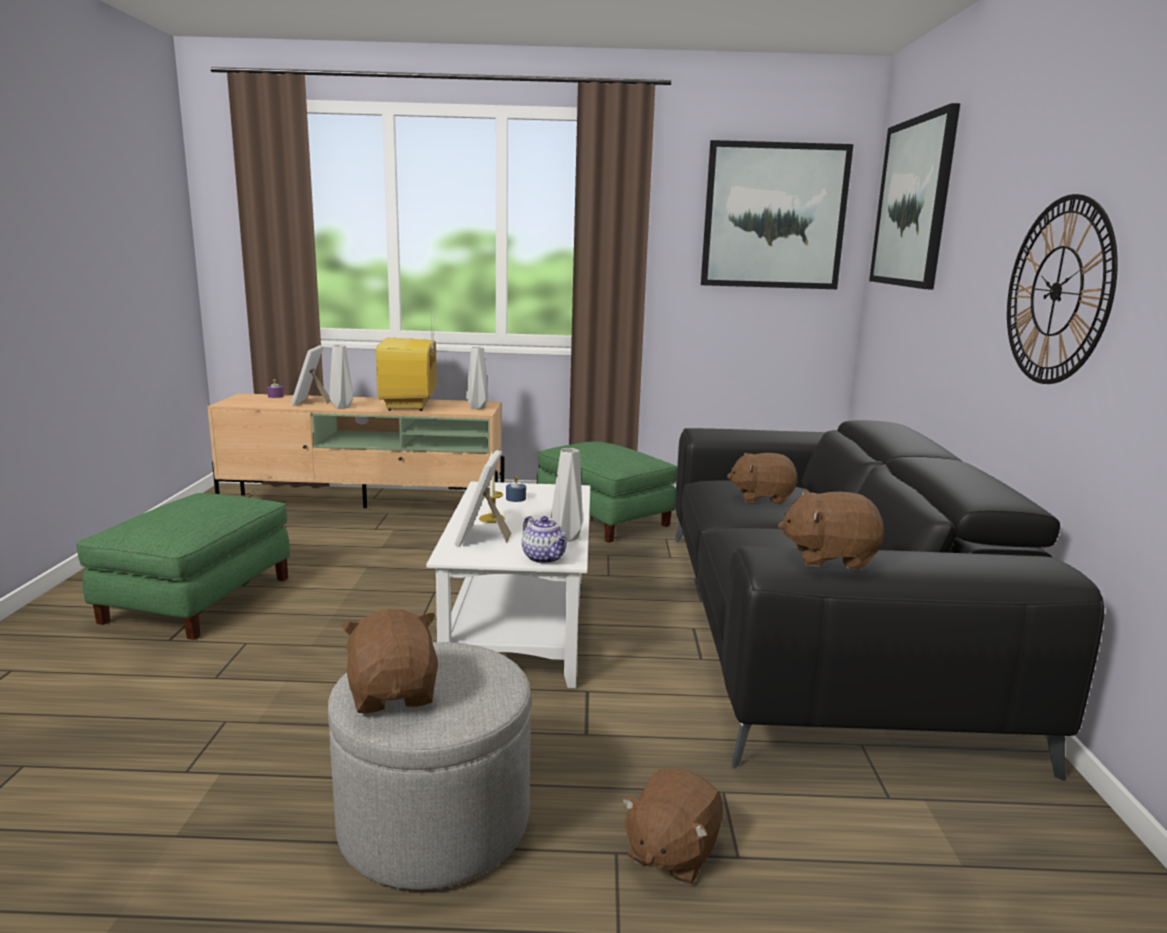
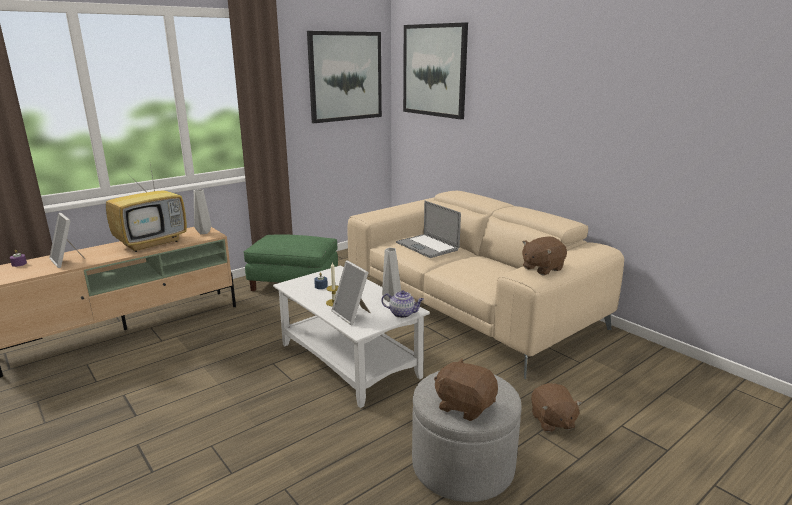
camera: 40 degrees left, 5 degrees up
(197, 599) = (118, 439): green ottoman -> none
(343, 407) = (105, 258): grey vase -> none
(410, 405) = (152, 243): television -> television turned 90 degrees counterclockwise
(762, 498) = (427, 246): brown plush toy -> laptop
(817, 628) = (470, 304): black sofa -> beige sofa
(1056, 291) = (562, 125): wall clock -> none

